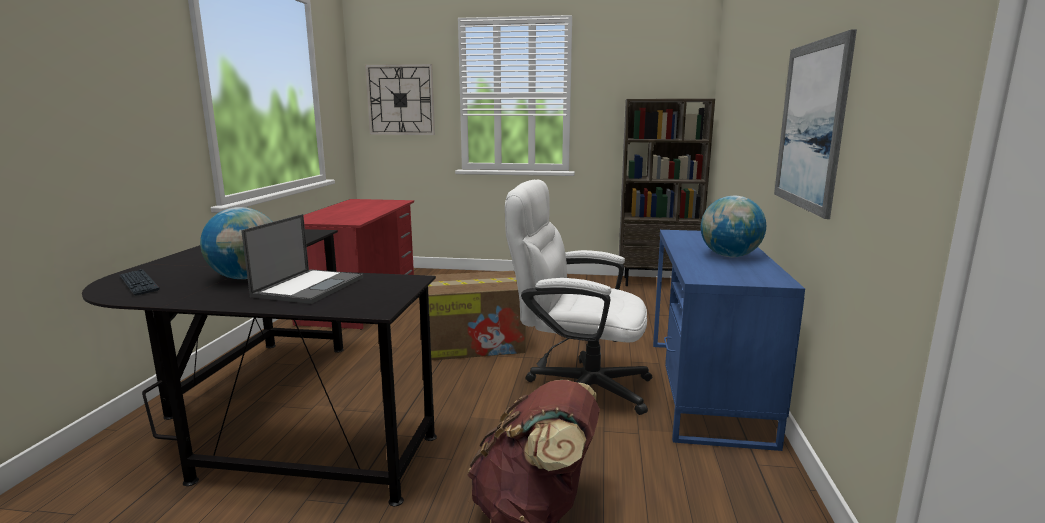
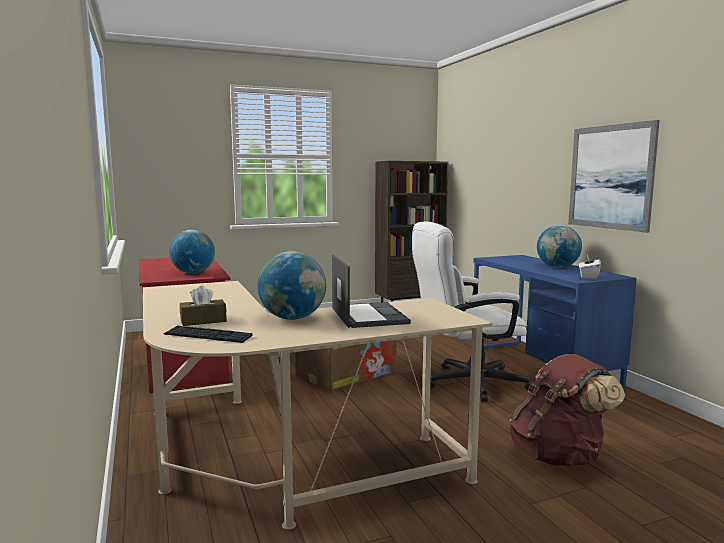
camera: 30 degrees left, 5 degrees down
(183, 268) = (203, 321): none -> brown tissue box
(273, 418) = (274, 462): black desk -> beige desk
(345, 217) = (193, 273): none -> globe
(400, 100) = (171, 159): wall clock -> none
(726, 277) = (588, 277): none -> white tissue box

